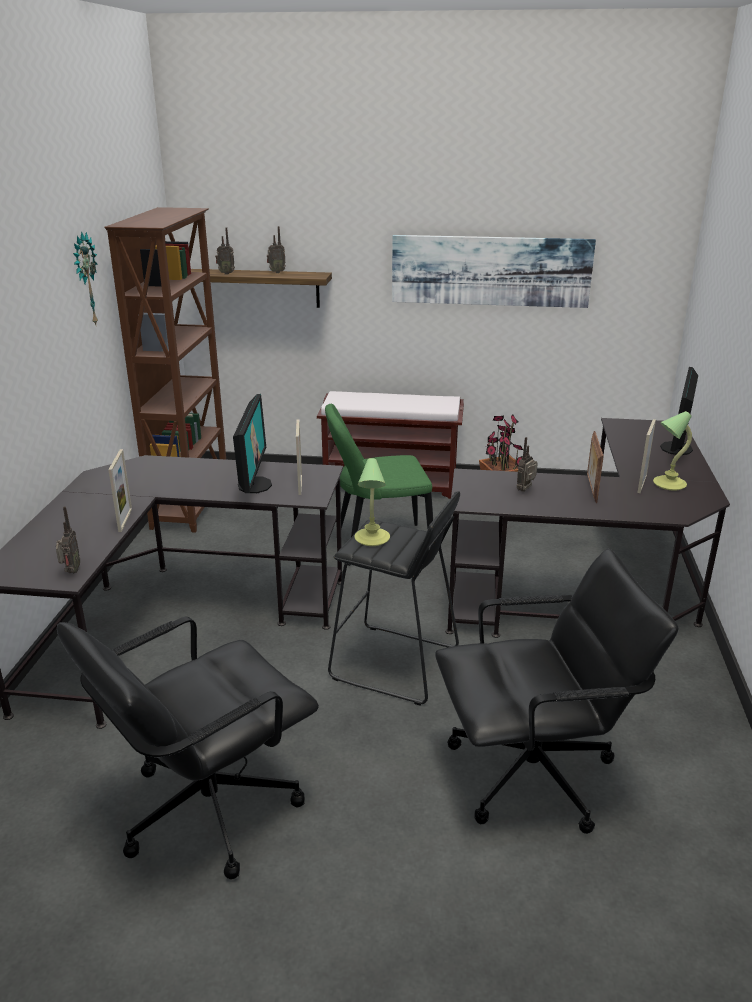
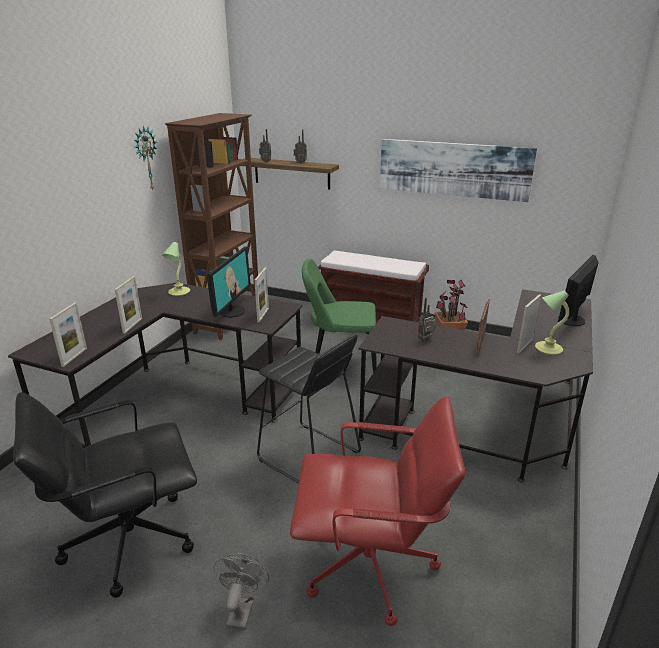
camera: 15 degrees right, 0 degrees up
(71, 572) = (74, 357): radio -> picture frame
(371, 539) = (291, 361): table lamp -> table lamp (178, 292)
(403, 855) = (241, 609): none -> grey fan
(533, 775) = (371, 566): black office chair -> red office chair

